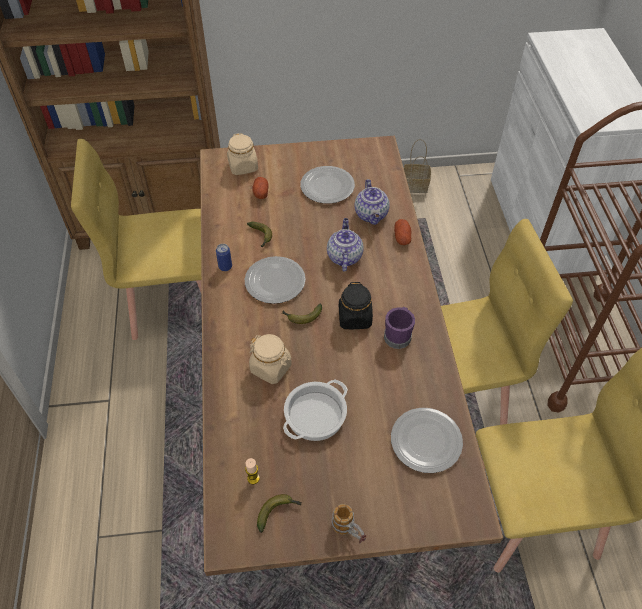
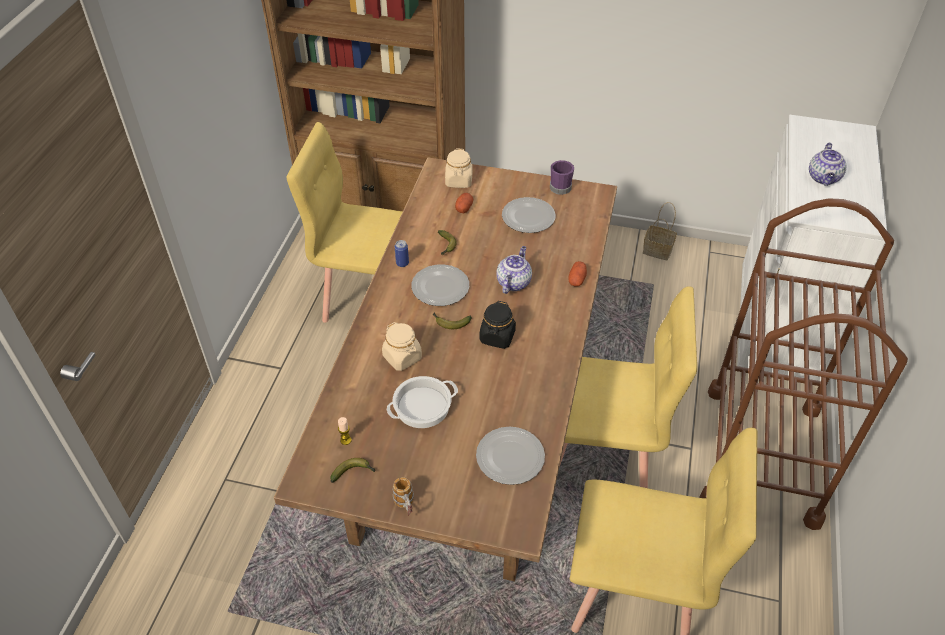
camera: 20 degrees right, 5 degrees down
(371, 215) = (557, 252): teapot -> teapot (824, 178)
(398, 335) = (530, 362): purple mug -> purple mug (562, 186)

